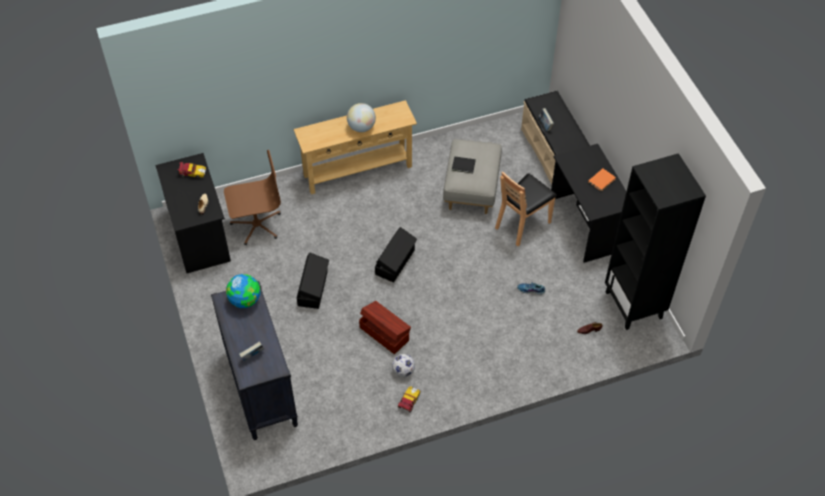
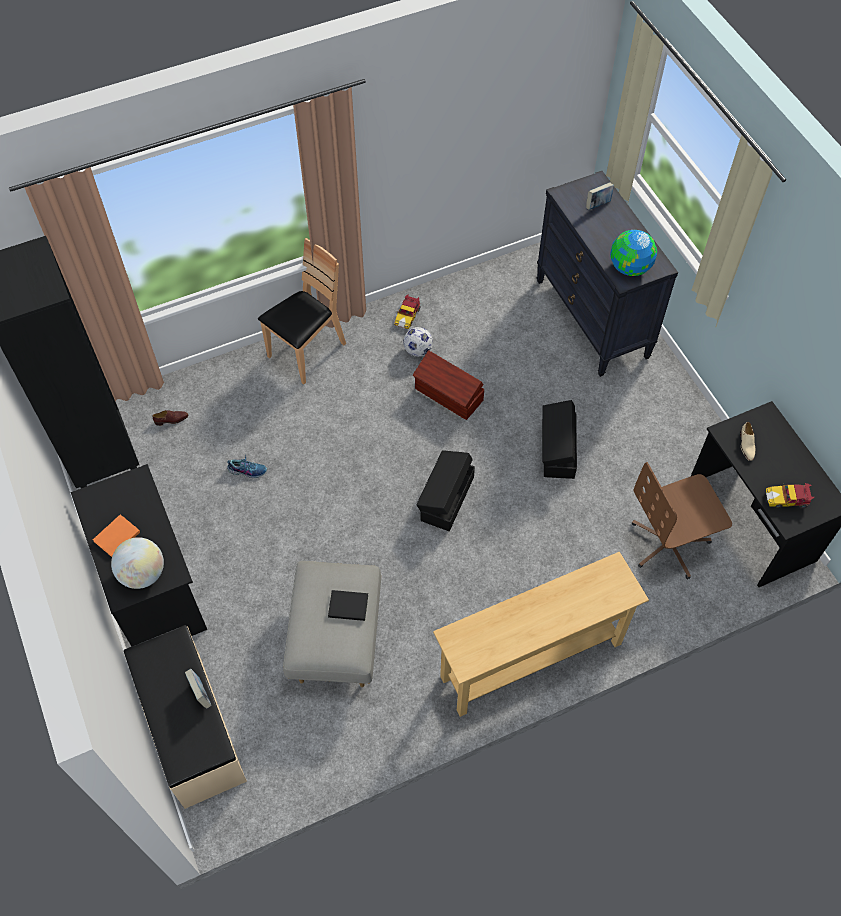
camera: 175 degrees right, 5 degrees up
(361, 127) = (530, 612): globe -> globe (143, 574)
(522, 224) = (254, 578): brown chair -> brown chair (307, 352)

